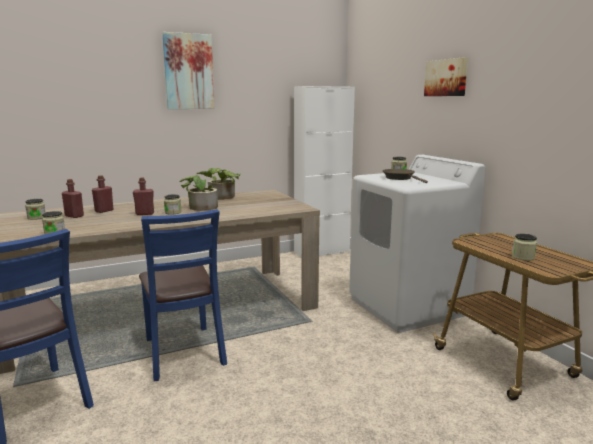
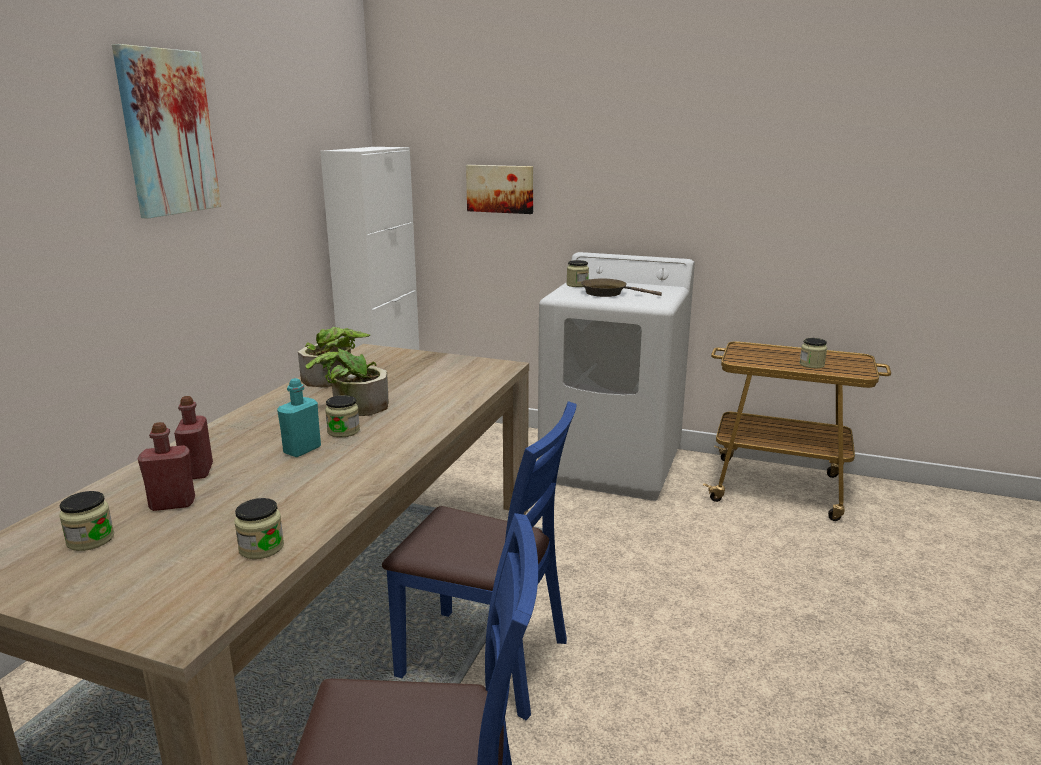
camera: 45 degrees left, 5 degrees up
(145, 214) = (302, 450): red bottle -> turquoise bottle
(446, 78) = (612, 143): picture -> picture (500, 188)

